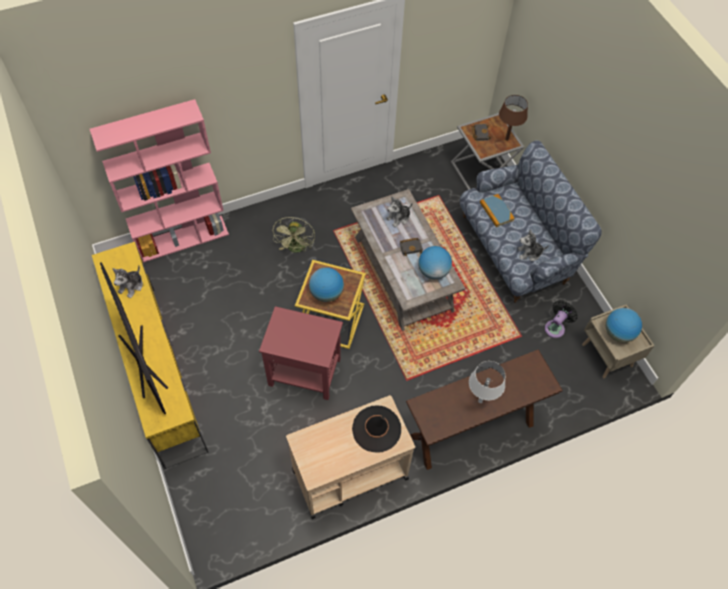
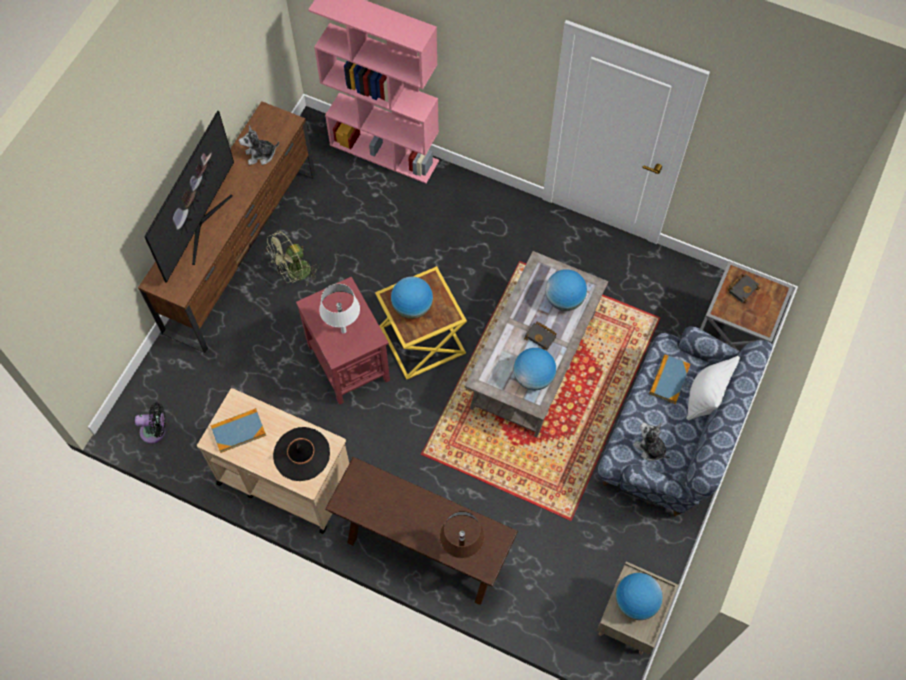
camera: 50 degrees right, 5 degrees up
(158, 371) = (242, 251): yellow tv stand -> brown tv stand
(296, 249) = (467, 249): green fan -> green fan (294, 274)
(322, 455) = (238, 431): none -> book
(399, 218) = (564, 299): plush toy -> globe
(480, 401) = (410, 519): white table lamp -> white table lamp (343, 331)
(506, 139) = (763, 318): brown table lamp -> brown table lamp (461, 551)
(524, 204) = (706, 398): none -> white pillow
(556, 327) = (614, 545): black fan -> black fan (155, 431)

